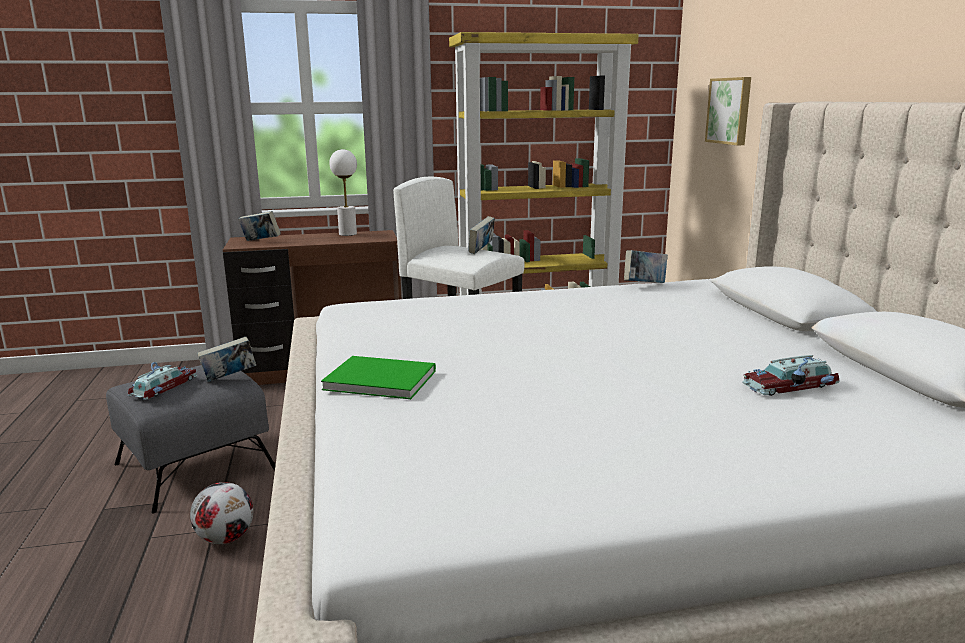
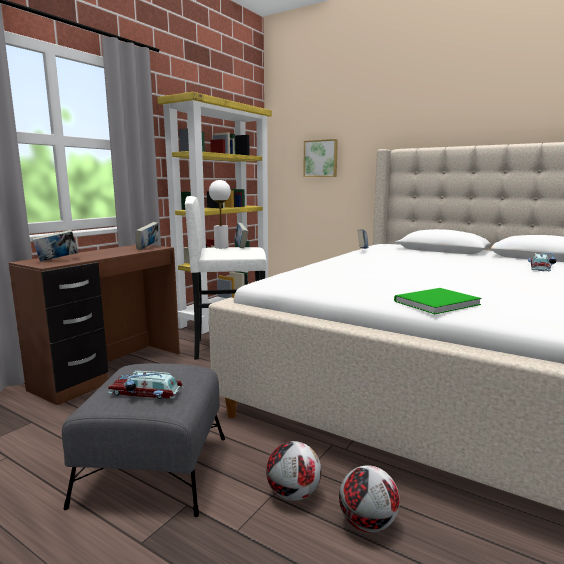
camera: 45 degrees left, 5 degrees down
(162, 387) = (146, 393): toy car -> toy car turned 60 degrees counterclockwise
(218, 592) = (367, 523): none -> football
(229, 378) = (183, 368): book -> book (148, 248)
(348, 234) = (117, 248): white table lamp -> white table lamp (221, 247)

